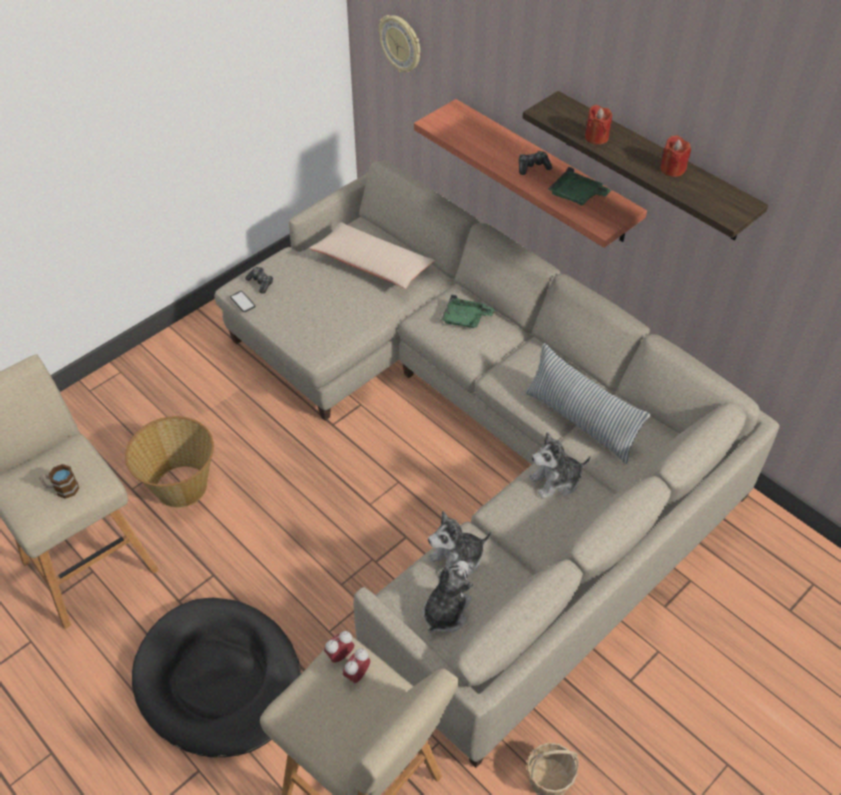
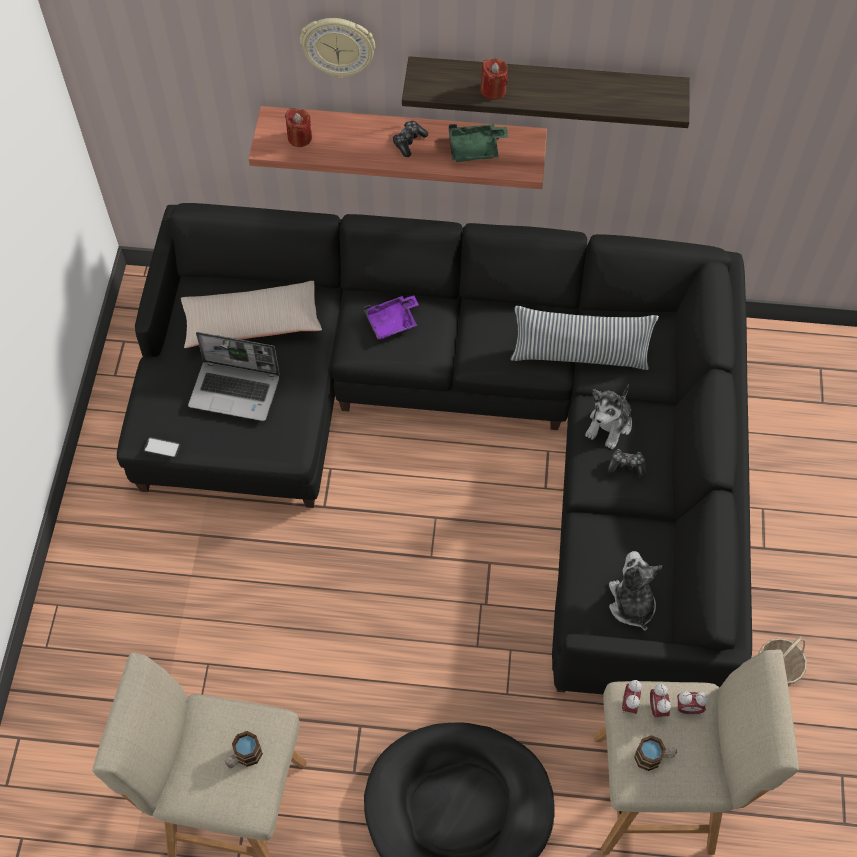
camera: 40 degrees left, 10 degrees up
(180, 486) = (243, 670): basket -> none
(260, 283) = (160, 415): game controller -> game controller (626, 466)
(317, 706) = (653, 757): none -> mug
(319, 296) = (236, 391): none -> laptop
(380, 694) = (688, 708): none -> alarm clock
(401, 44) = (161, 75): wall clock -> wall clock (338, 46)
(457, 559) = (598, 552): plush toy -> none
(465, 318) = (392, 322): green tray -> purple tray
(478, 440) = (466, 429): beige sofa -> black sofa
(672, 169) = (586, 86): red candle -> red candle (299, 138)

